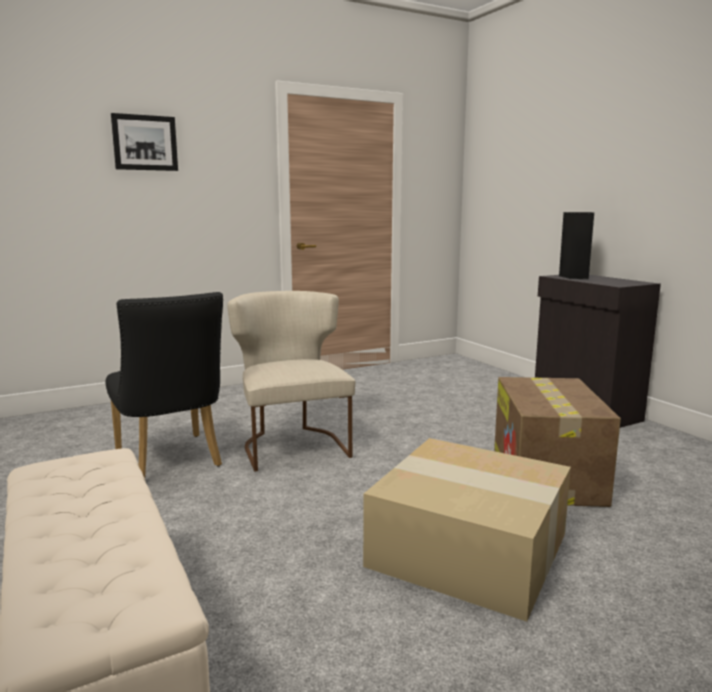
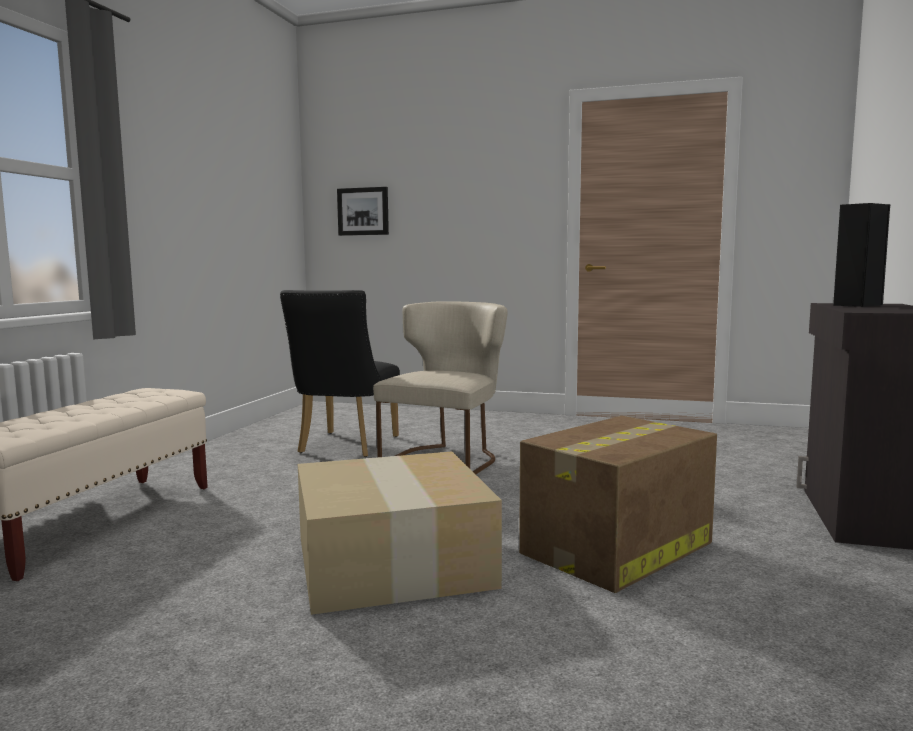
camera: 45 degrees right, 5 degrees down
(145, 143) = (437, 168): picture -> picture (363, 211)

